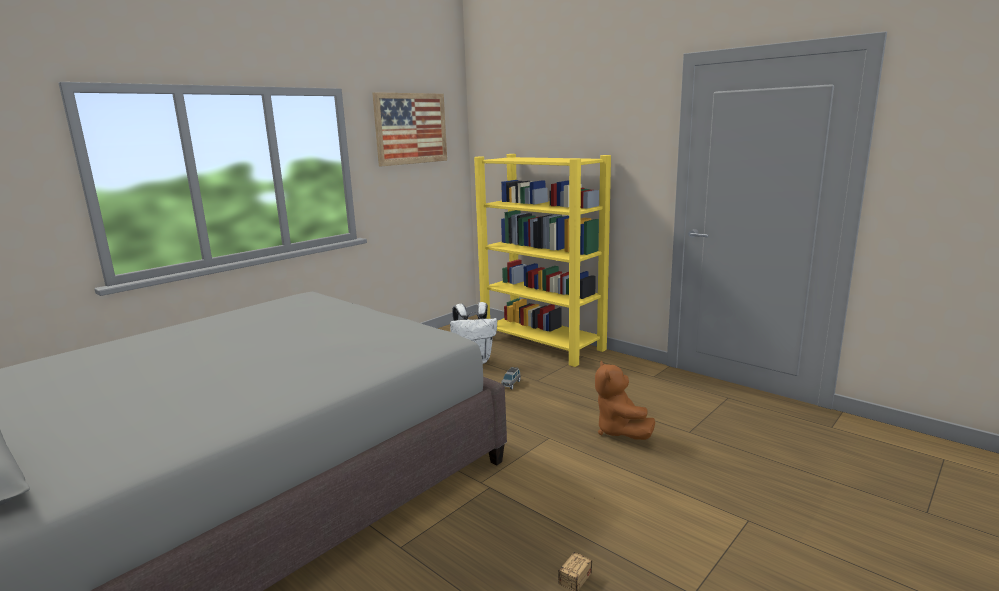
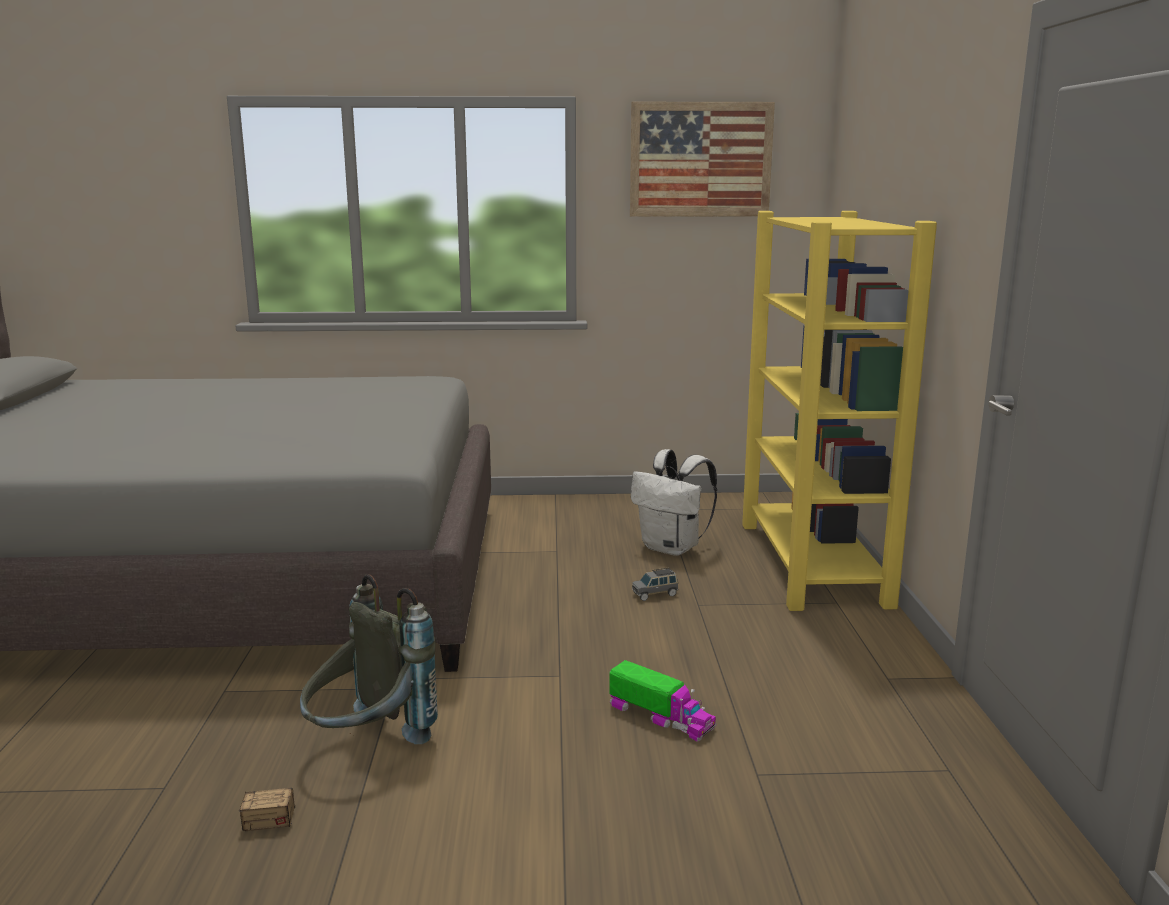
camera: 45 degrees right, 0 degrees up
(539, 517) = (368, 745): none -> grey backpack
(620, 431) = (660, 717): brown plush toy -> toy truck

